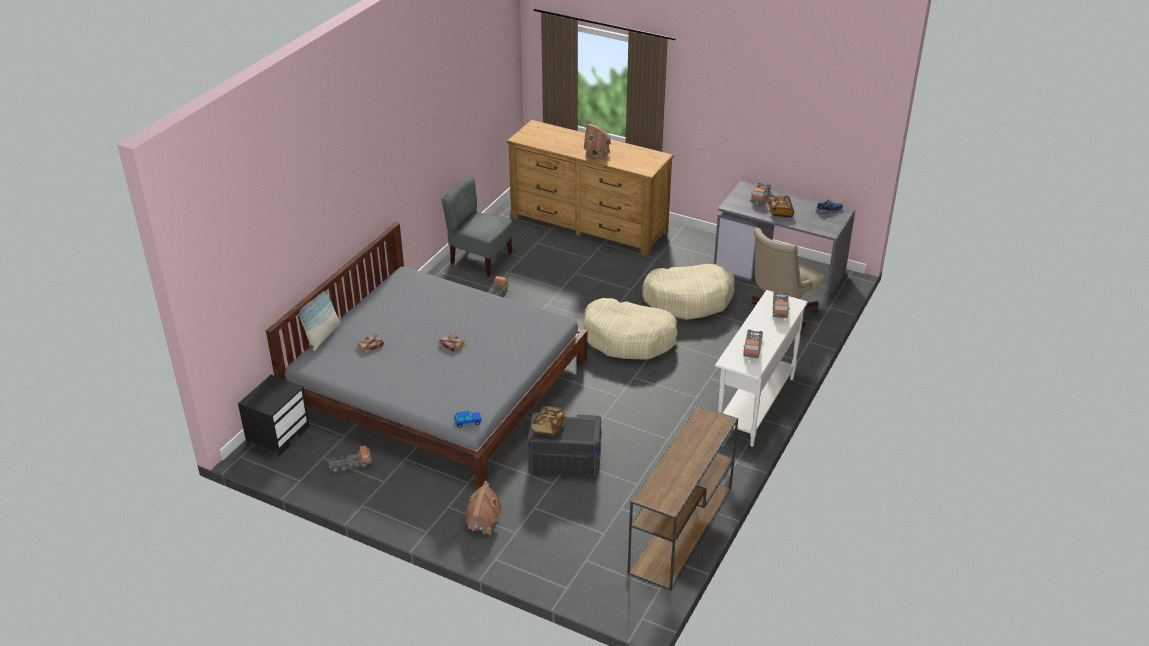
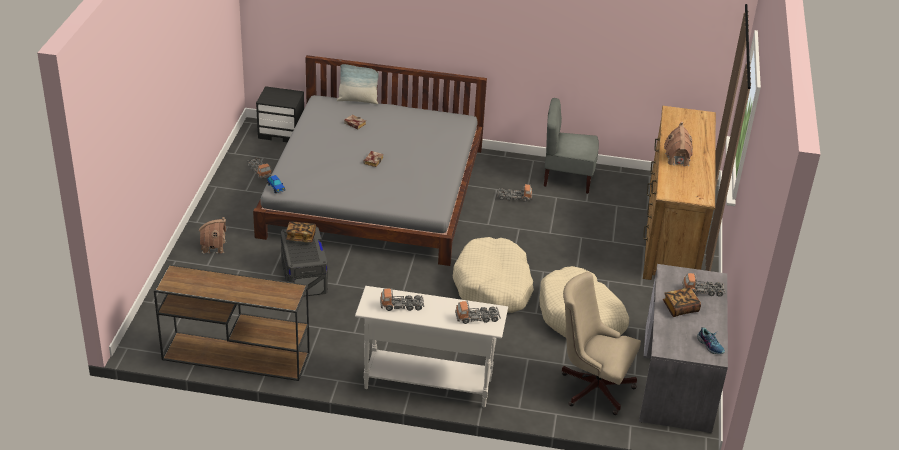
camera: 70 degrees right, 0 degrees up
(480, 259) = (567, 178): grey chair -> grey chair turned 90 degrees counterclockwise

